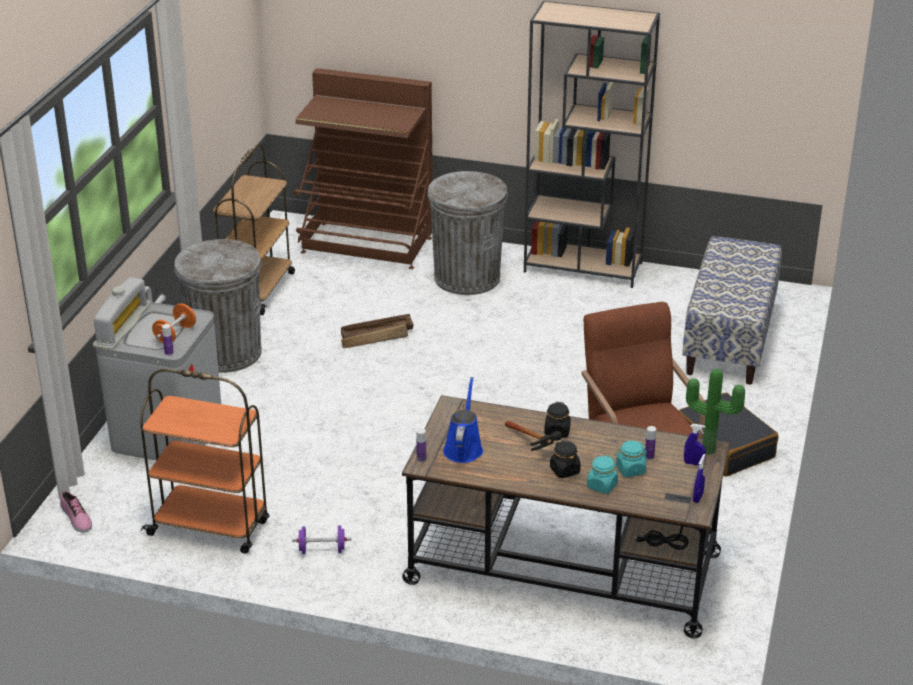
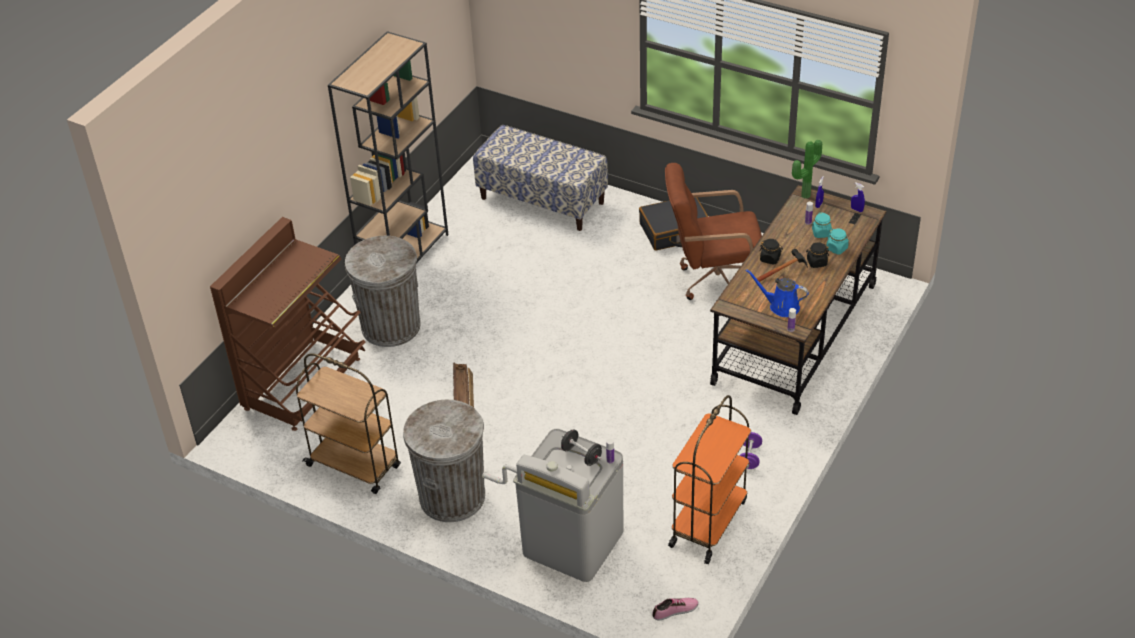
camera: 75 degrees left, 10 degrees up
(175, 334) = (581, 455): orange dumbbell -> black dumbbell

